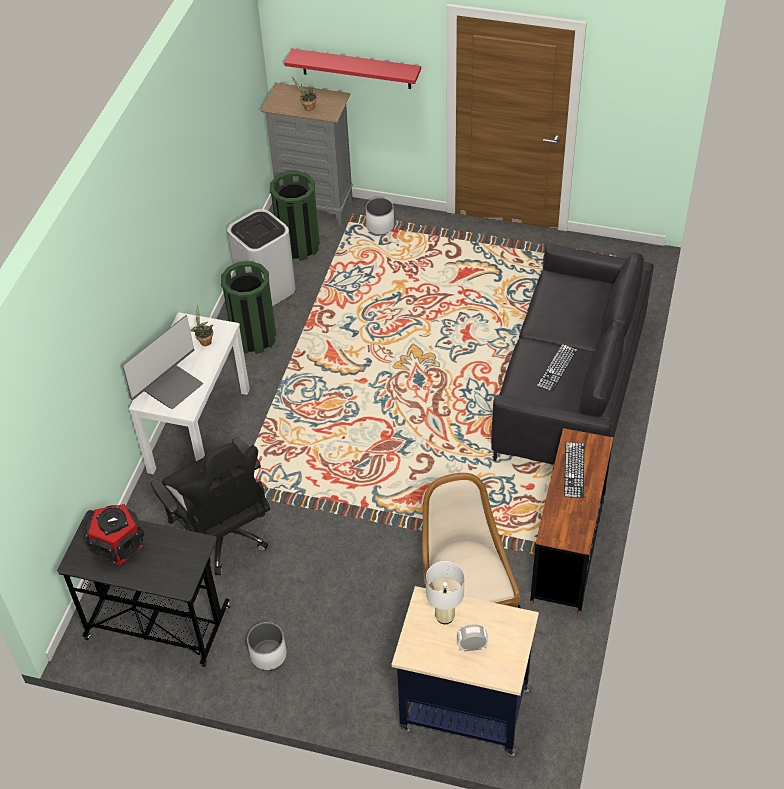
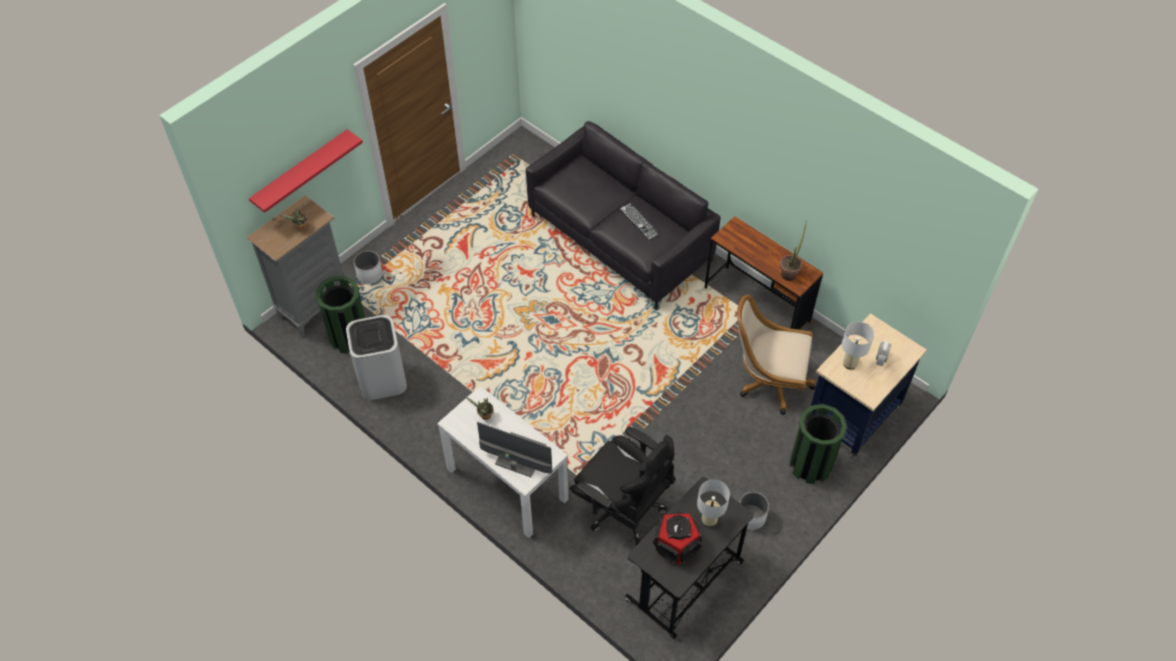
camera: 65 degrees left, 5 degrees up
(163, 562) = (709, 520): none -> white table lamp
(172, 386) = (520, 456): monitor -> monitor turned 45 degrees counterclockwise
(220, 533) = (621, 507): black office chair -> black office chair turned 45 degrees clockwise
(254, 337) = (431, 408): green trash can -> green trash can (810, 465)
(565, 520) = (790, 272): none -> potted plant
(574, 470) = (750, 248): keyboard -> none

